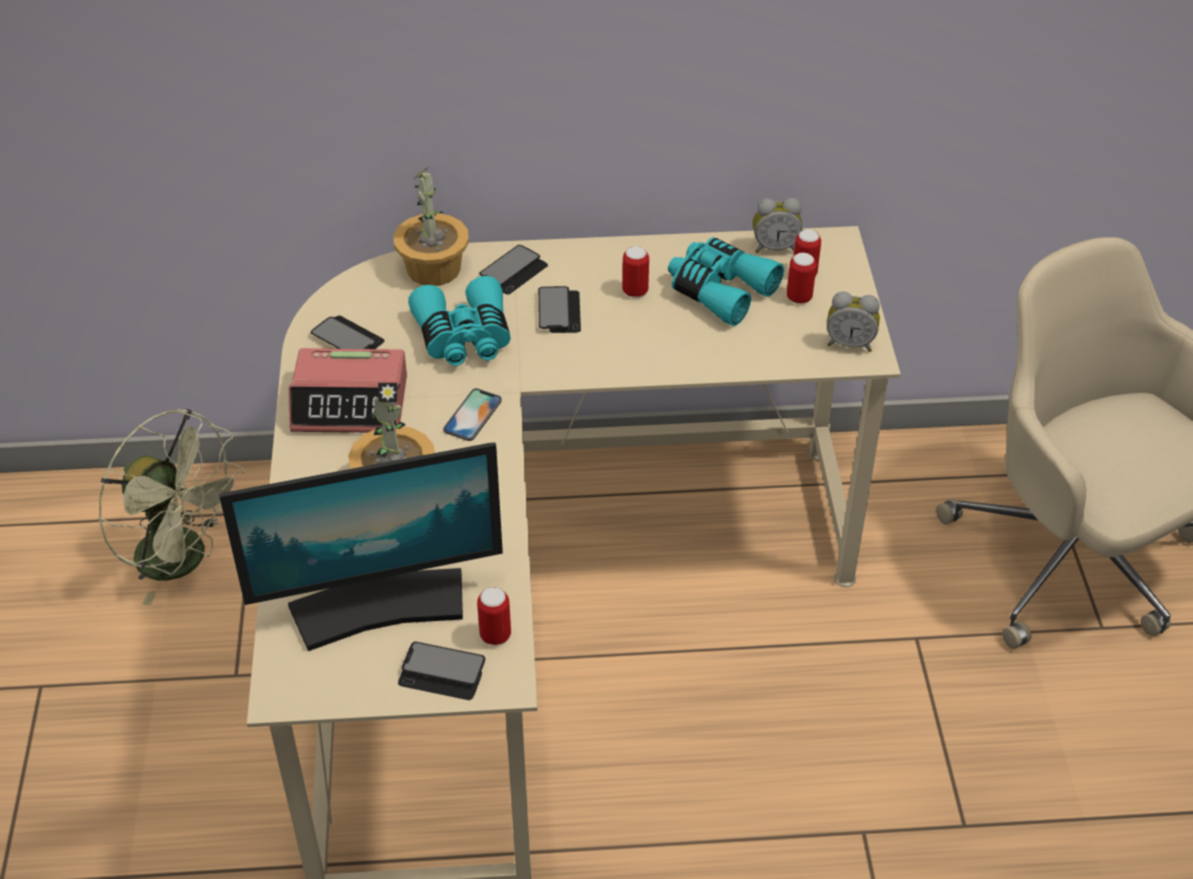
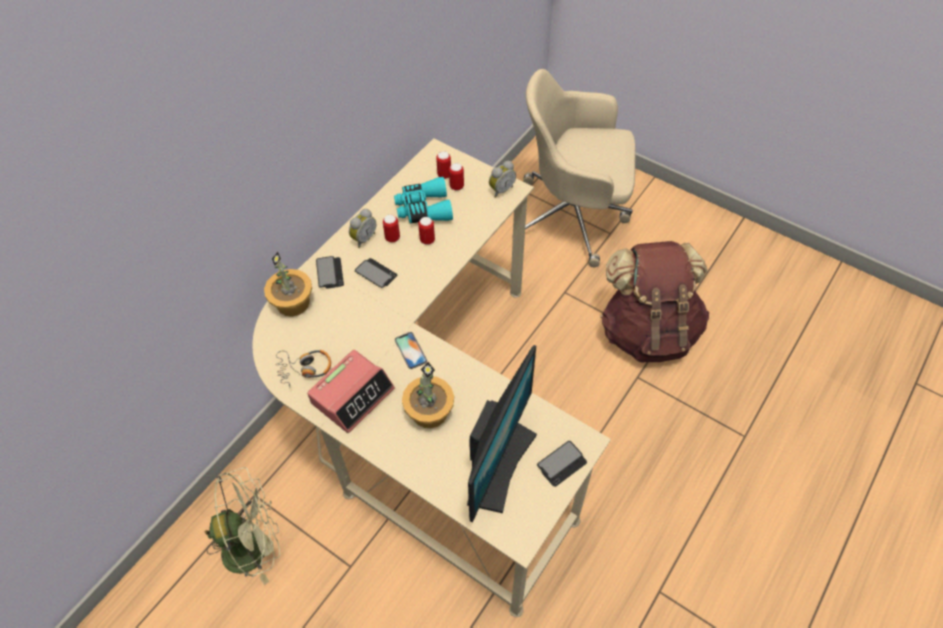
camera: 50 degrees left, 10 degrees up
(347, 338) = (305, 369): phone -> headphones
(464, 337) = (354, 321): turquoise binoculars -> none
(495, 635) = (556, 428): can -> can (427, 240)
(775, 247) = (417, 172): alarm clock -> alarm clock (363, 238)
(967, 795) = (648, 331): none -> brown backpack

